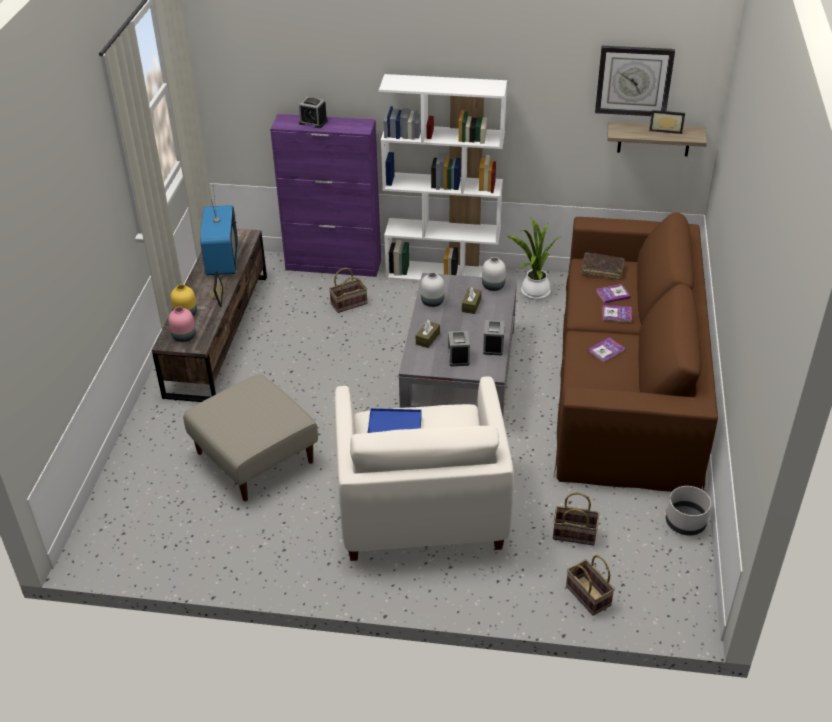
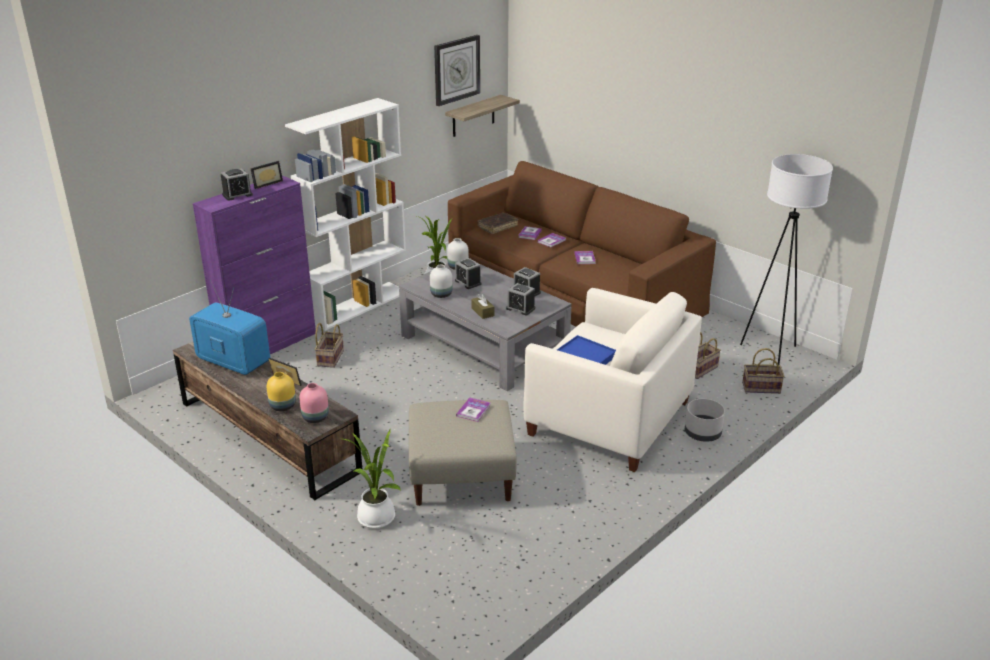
camera: 55 degrees left, 10 degrees down
(164, 442) = (377, 520): none -> potted plant
(274, 410) = (473, 410): none -> book
(471, 305) = (468, 282): brown tissue box -> alarm clock
(665, 129) = (485, 103): picture frame -> picture frame (266, 183)
(667, 578) = (771, 354): none -> white floor lamp
(686, 523) = (729, 328): grey planter -> grey planter (703, 433)

